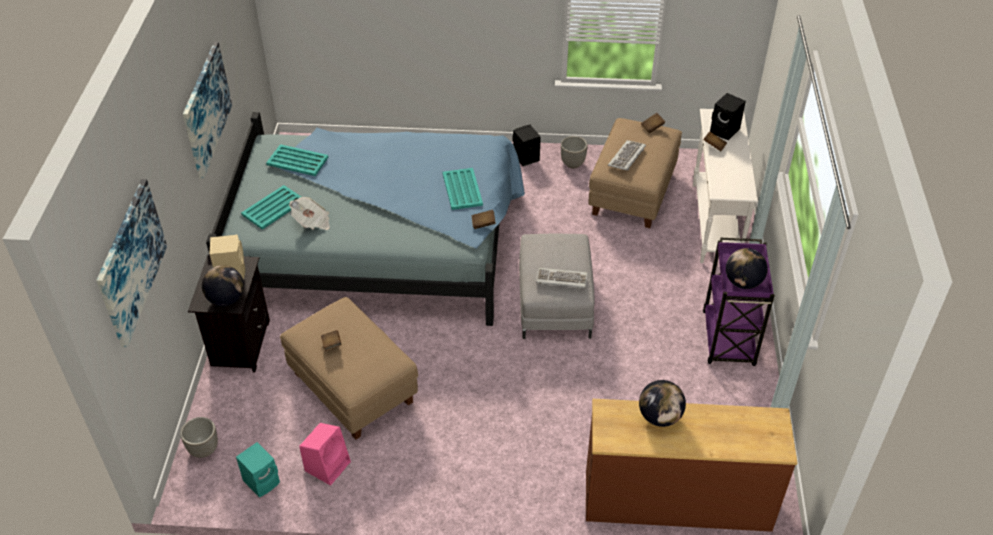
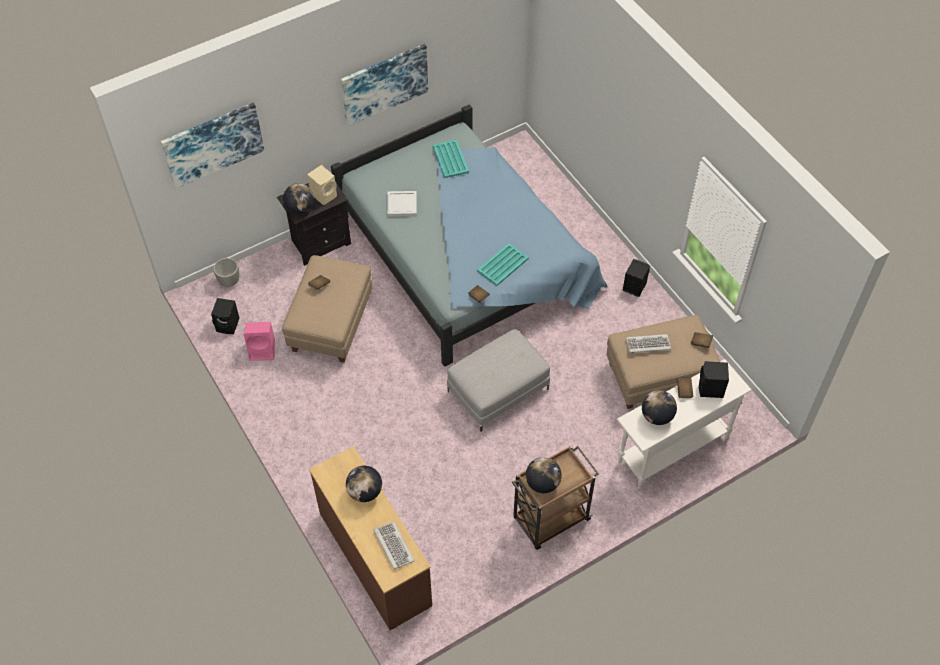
camera: 55 degrees right, 10 degrees up
(262, 481) = (228, 325): turquoise speaker -> black speaker
(274, 207) = (398, 177): turquoise tray -> none
(312, 222) = (402, 205): newspaper -> white tray
(561, 280) = (484, 376): keyboard -> keyboard (393, 546)
(573, 164) = (655, 320): planter -> none
(728, 174) = (657, 416): none -> globe
(728, 340) = (550, 520): purple cart -> brown cart

